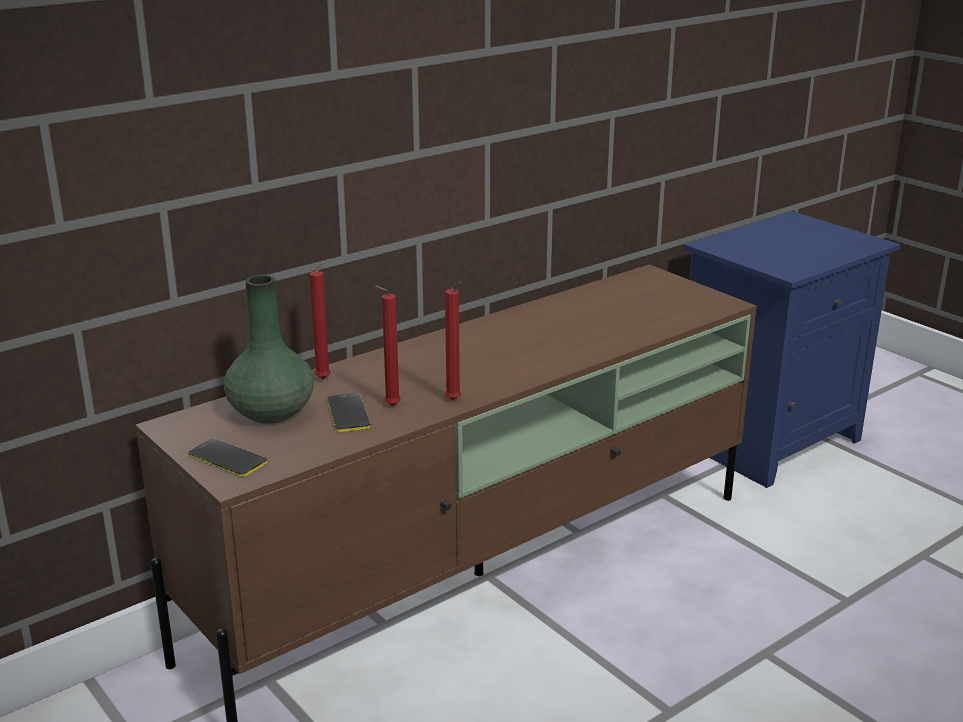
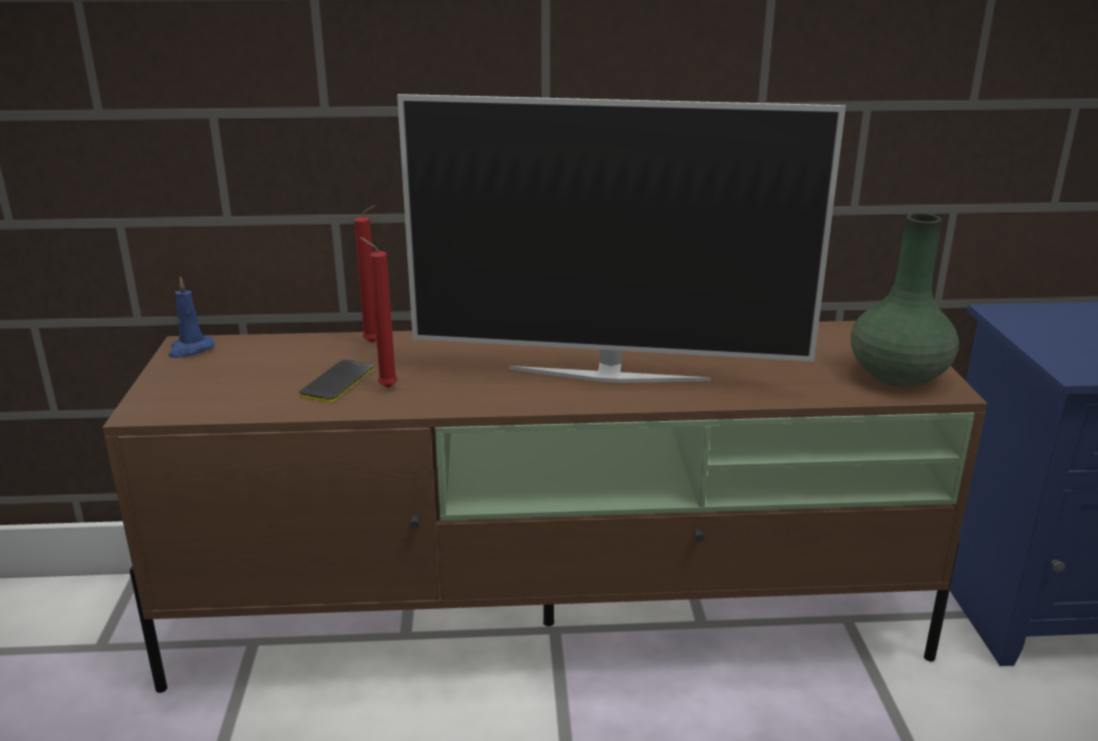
camera: 35 degrees right, 0 degrees up
(180, 427) = (190, 349): none -> blue candle
(227, 459) = (174, 389): phone -> none
(270, 412) = (277, 359): green vase -> green vase (896, 375)
(454, 401) = (452, 402): red candle -> none
(525, 351) = (609, 373): none -> television

